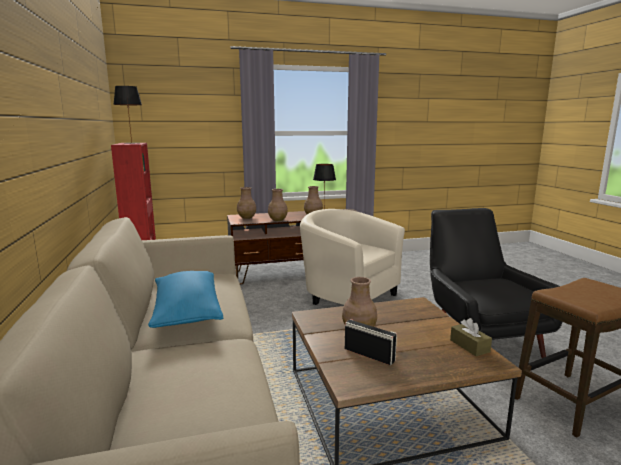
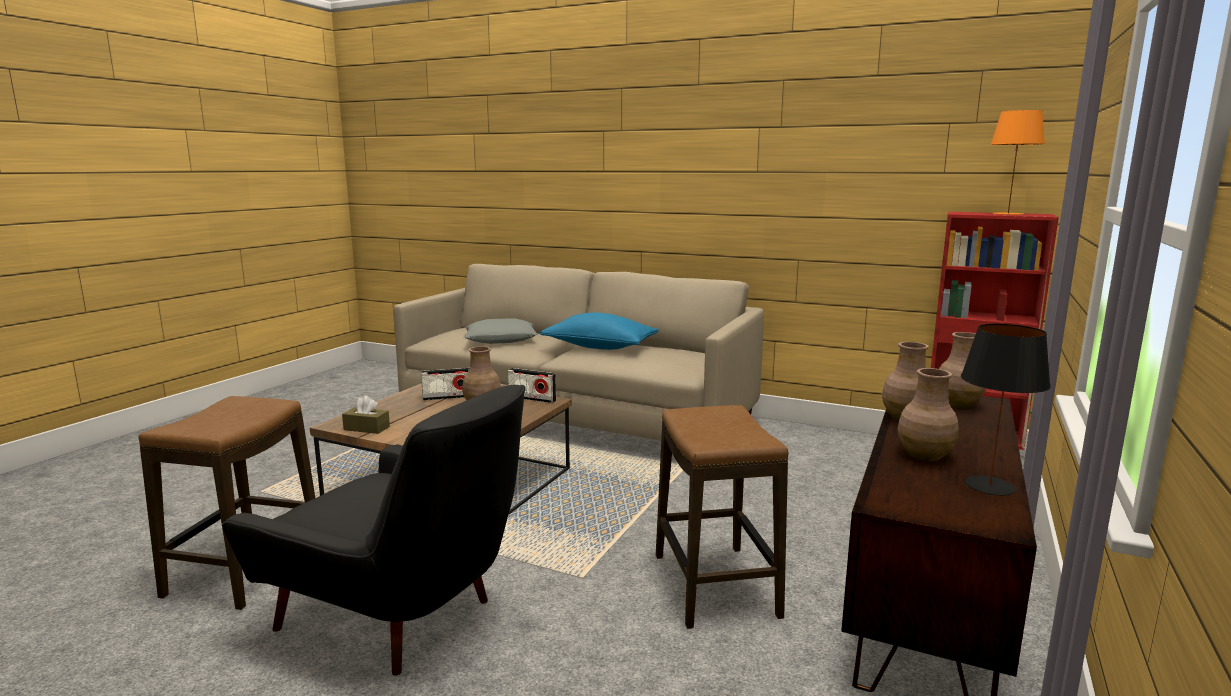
camera: 130 degrees right, 0 degrees up
(131, 143) = (1007, 214): black table lamp -> orange table lamp
(203, 379) = (500, 339): none -> grey pillow
(314, 322) = (532, 399): none -> radio
(347, 296) = (715, 586): beige armchair -> stool

